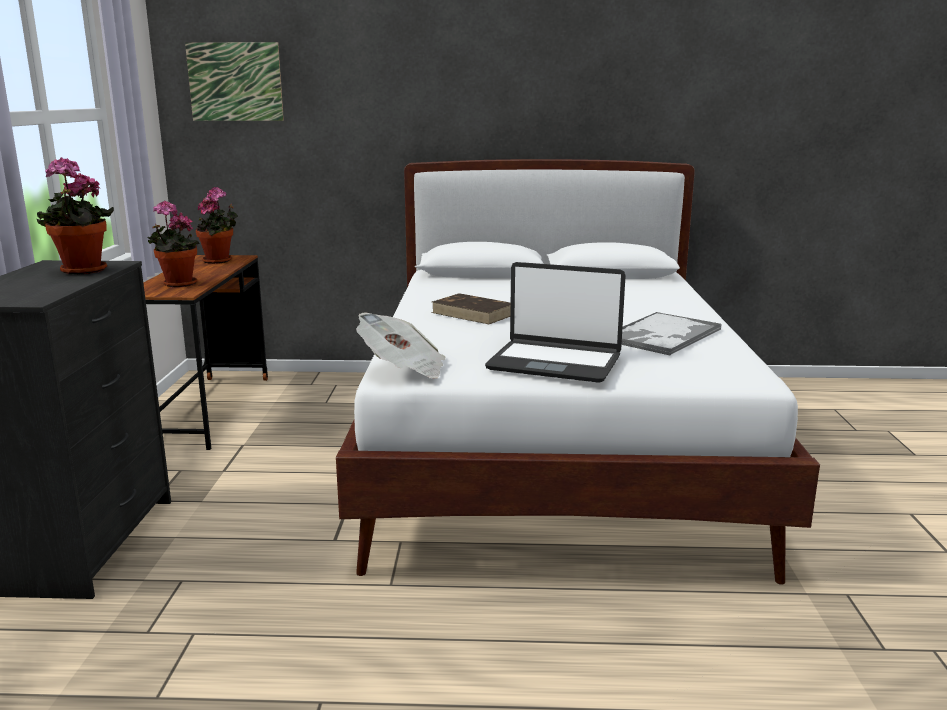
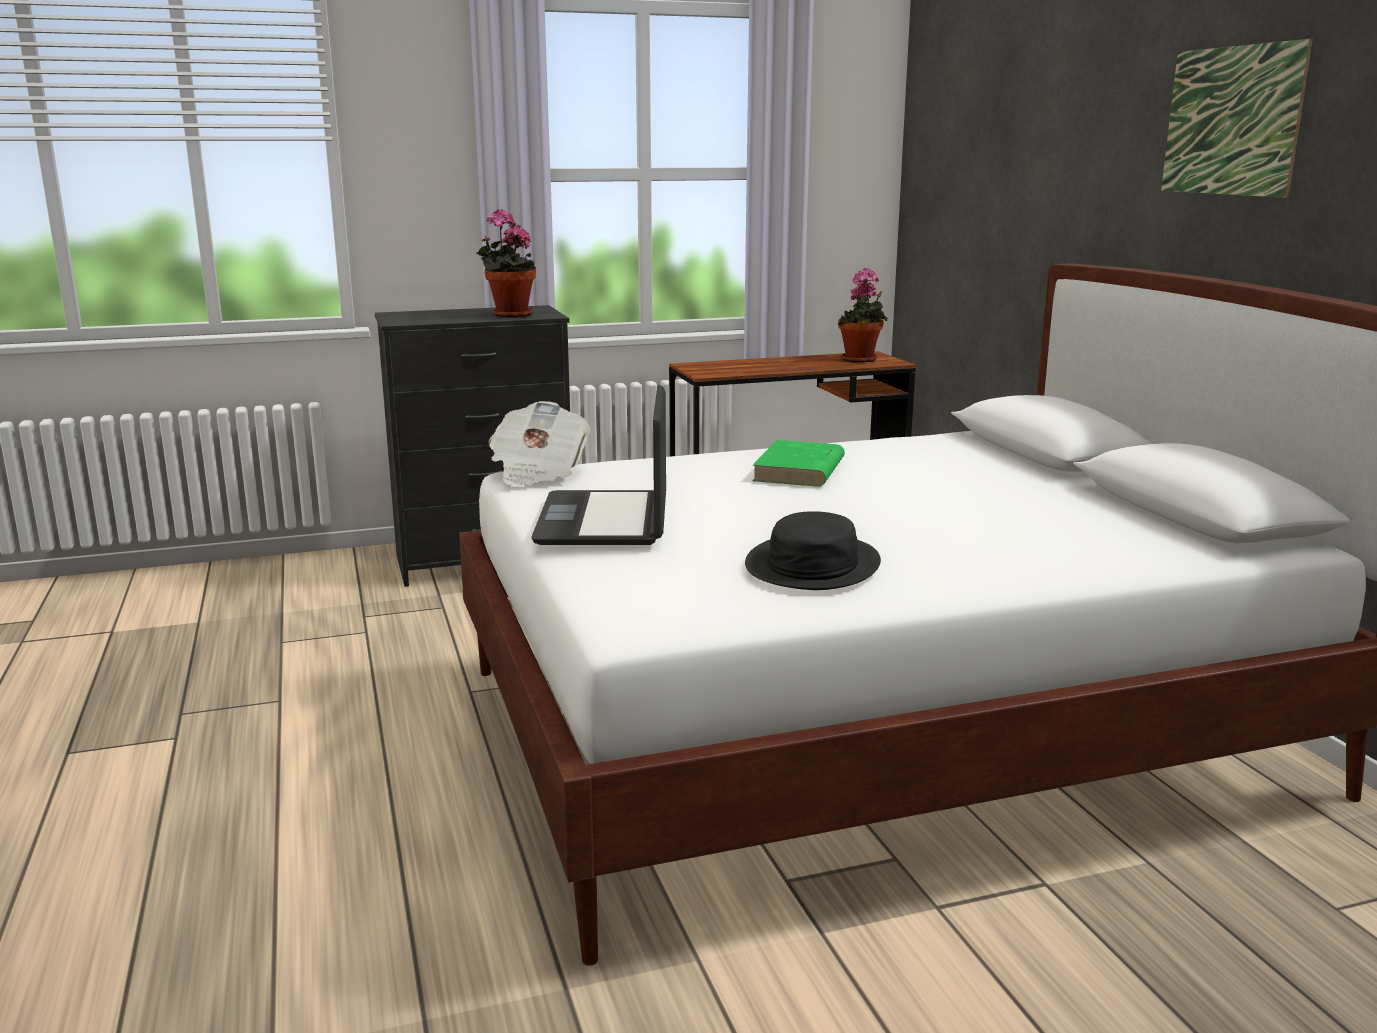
camera: 70 degrees right, 0 degrees up
(177, 284) = (736, 367): potted plant -> none
(235, 82) = (951, 136): picture -> picture (1232, 121)
(475, 313) = (799, 470): brown book -> green book
(662, 335) = (812, 565): tray -> black hat

